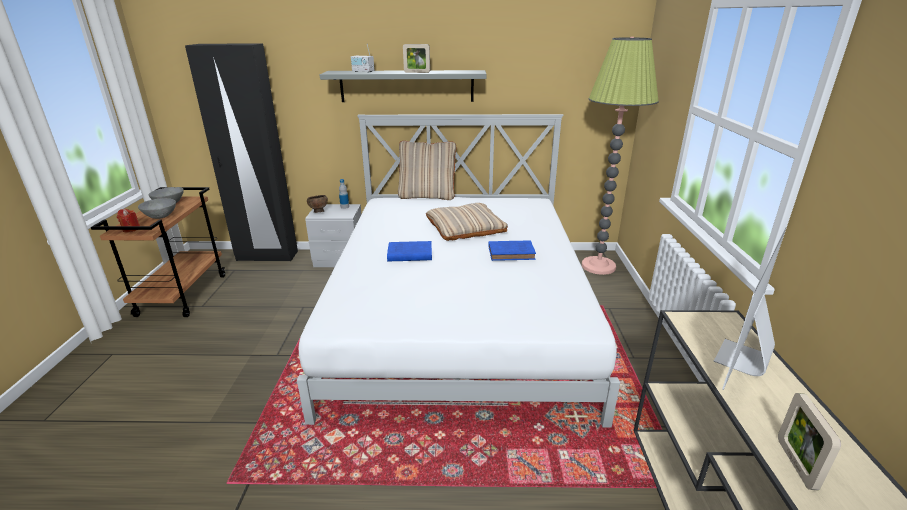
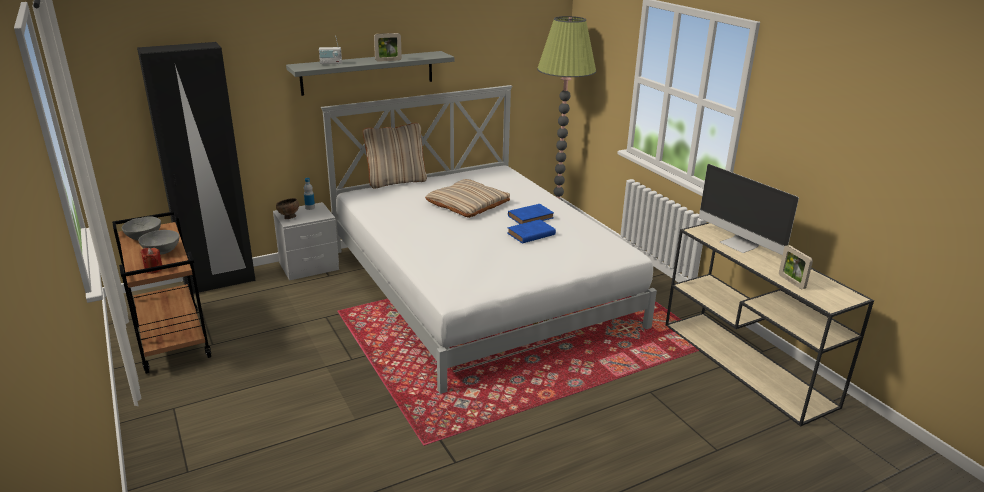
camera: 30 degrees left, 0 degrees up
(408, 254) = (451, 235): blue book -> blue book (530, 234)
(742, 359) = (740, 244): monitor -> monitor turned 45 degrees counterclockwise

